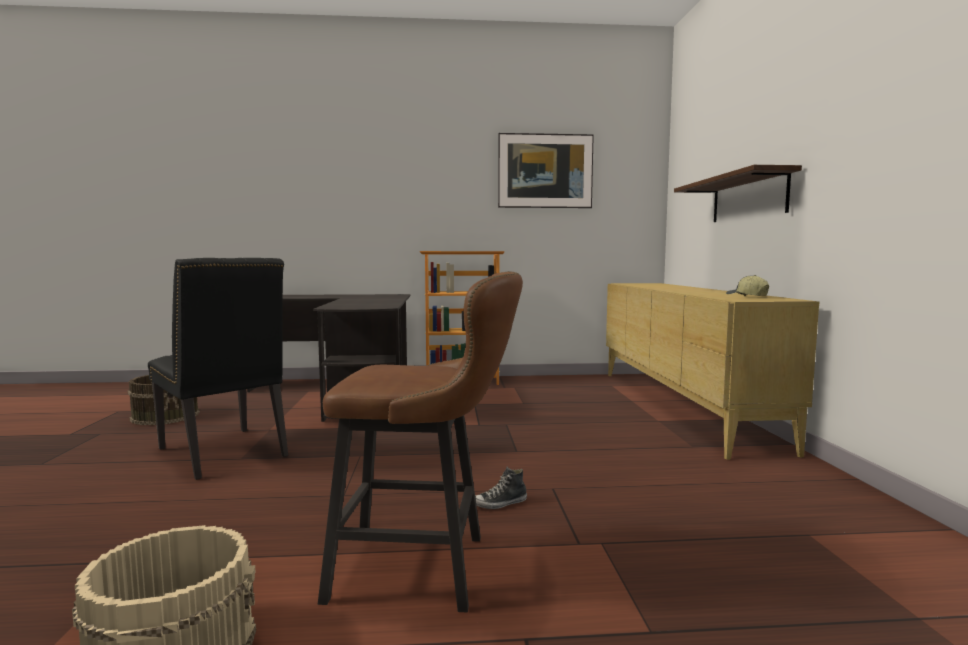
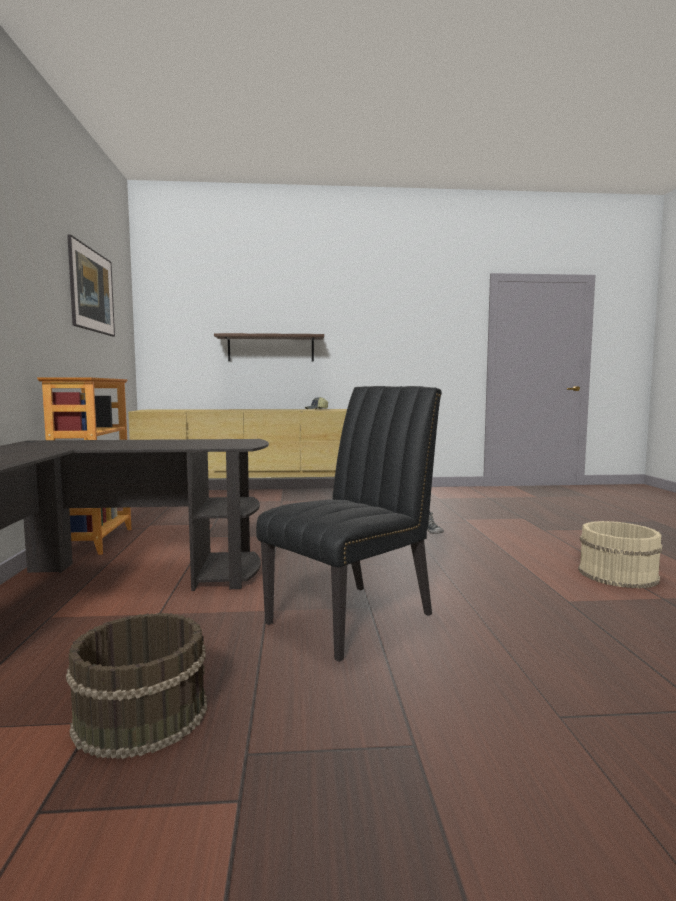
camera: 90 degrees left, 0 degrees up
(430, 568) = (510, 541): brown stool -> none

